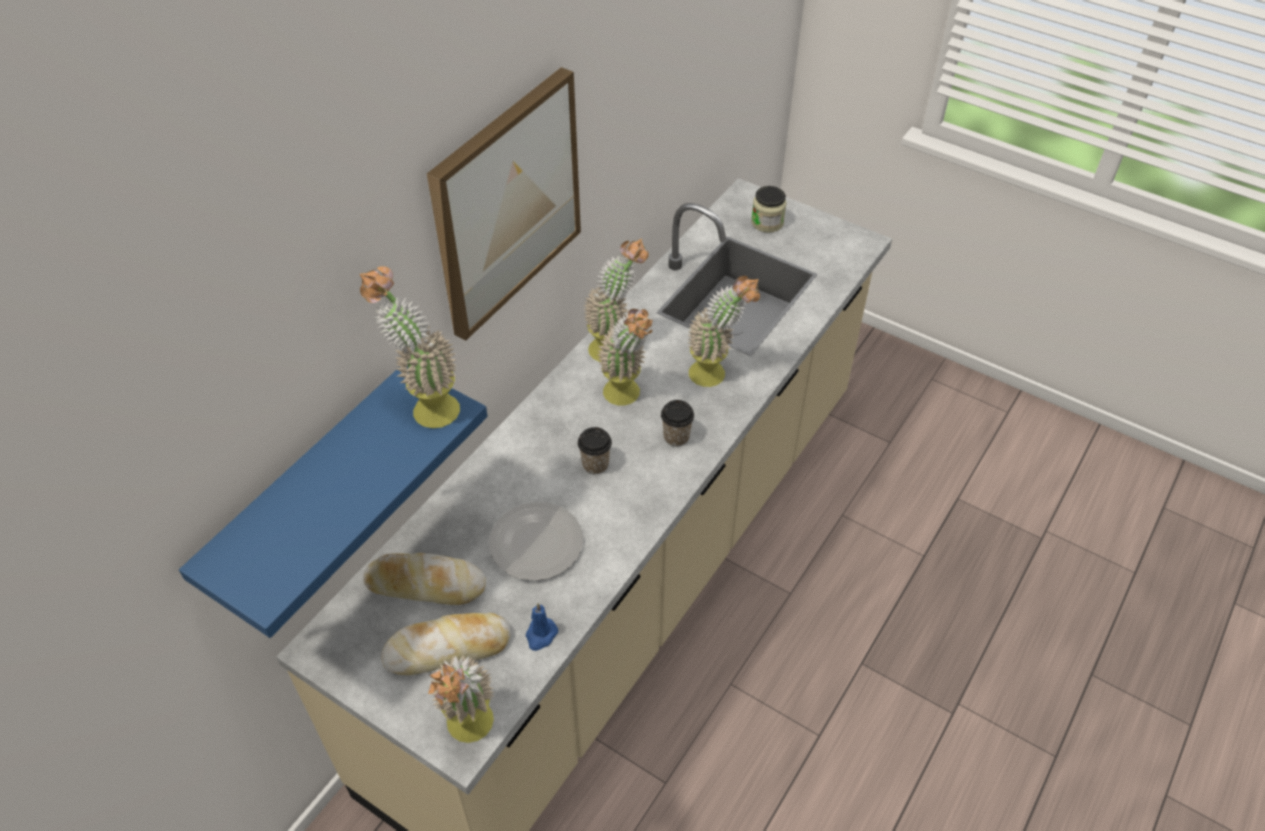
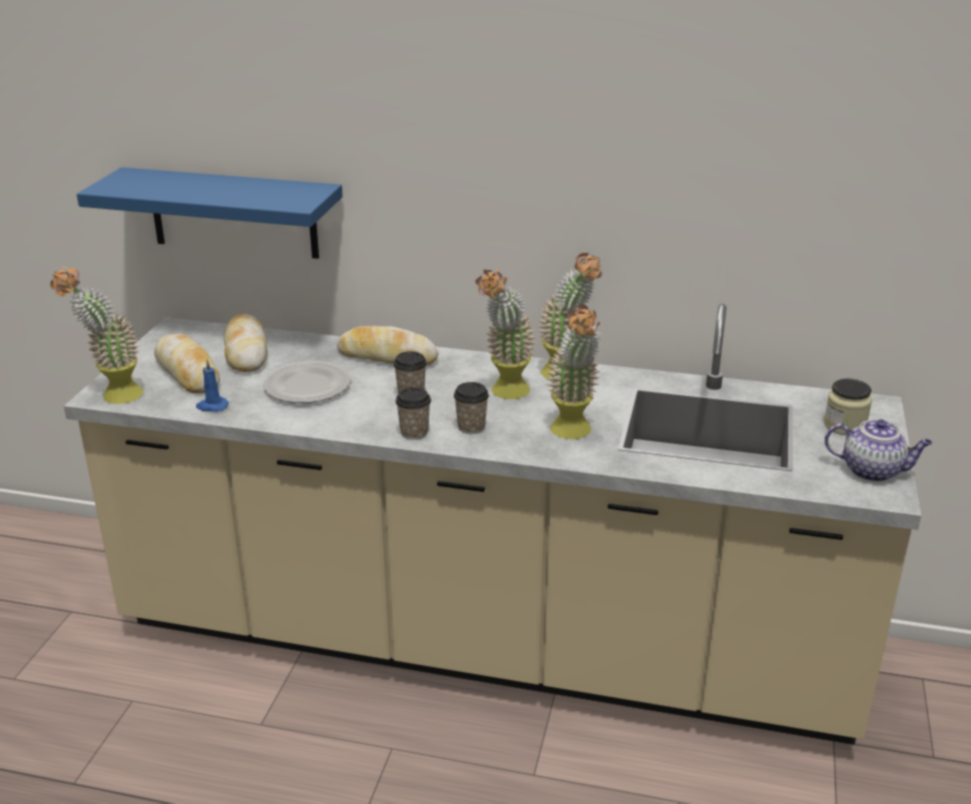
camera: 70 degrees right, 20 degrees down
(425, 407) = (297, 196): potted plant -> none
(506, 203) = (487, 128): picture -> none
(507, 464) = (387, 357): none -> bread
(668, 479) = (414, 433): none -> cup
(832, 235) = (873, 471): none -> teapot

